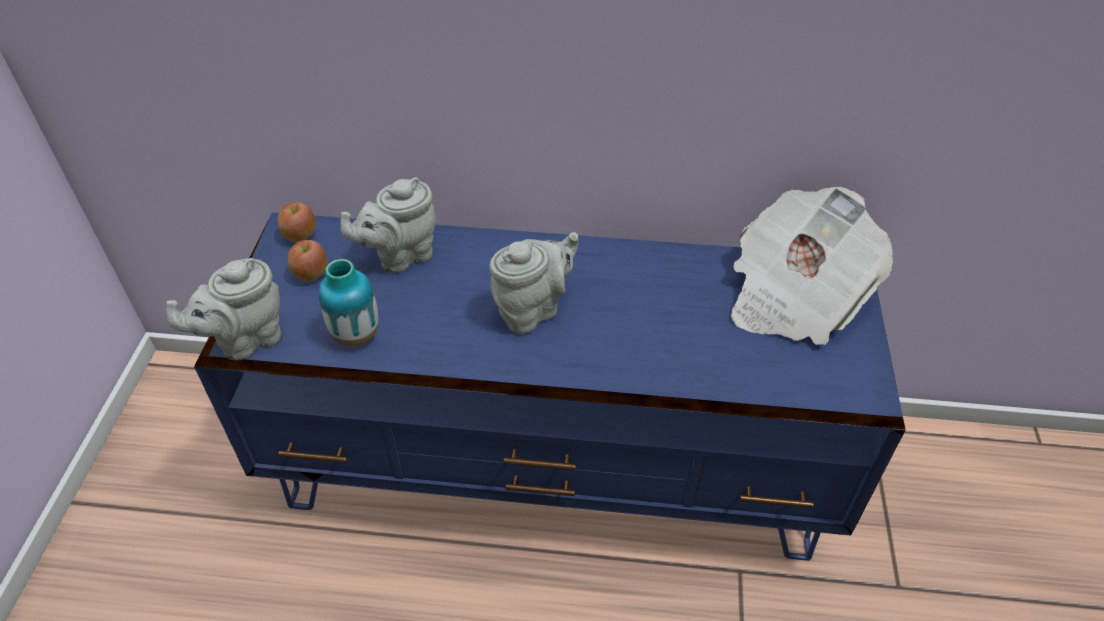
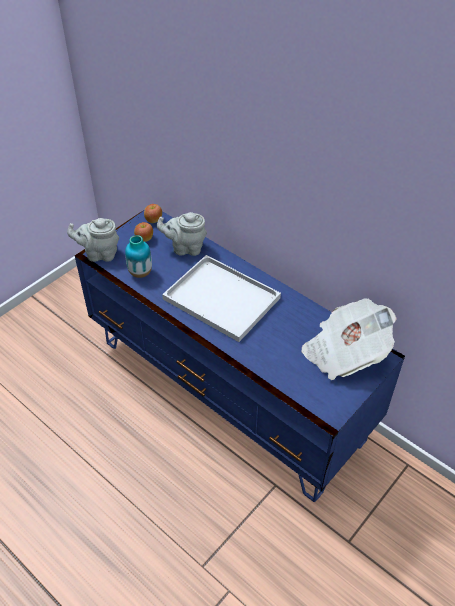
camera: 35 degrees right, 0 degrees up
(533, 309) = (219, 298): grey teapot -> white tray

